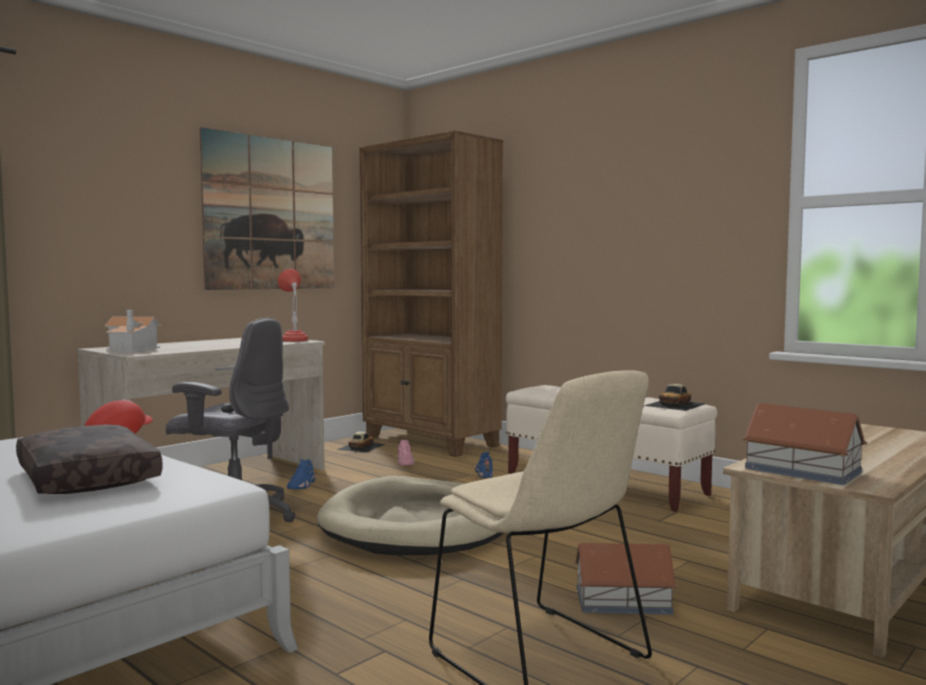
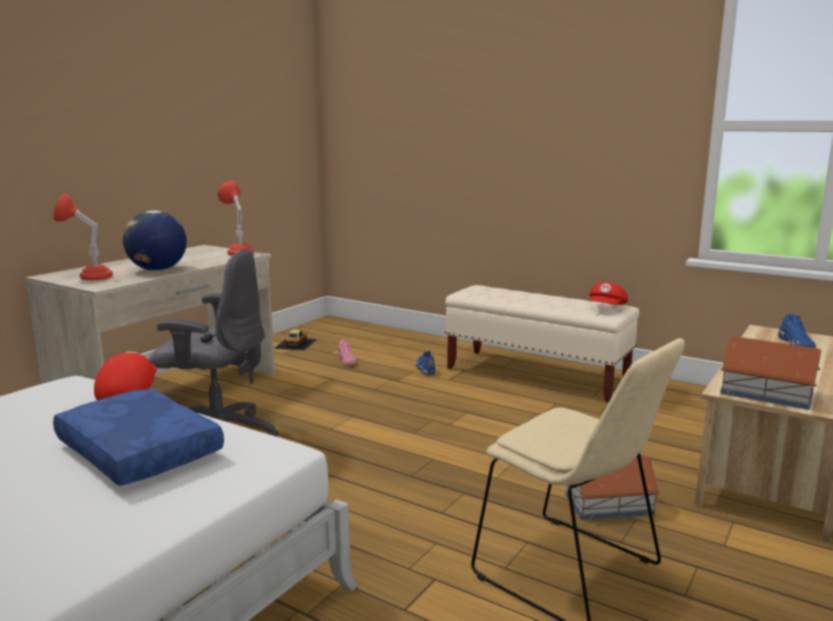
camera: 10 degrees left, 10 degrees up
(84, 478) = (136, 452): brown pillow -> blue pillow
(132, 349) = (88, 277): toy house -> red table lamp
(201, 347) = (157, 270): none -> globe
(271, 214) = (198, 120): picture -> none
(302, 485) = (263, 394): blue shoe -> blue shoe (796, 344)
(420, 525) = (396, 434): beige dog bed -> none
(431, 441) = (358, 334): brown bookcase -> none
(676, 404) = (607, 308): toy car -> red cap

